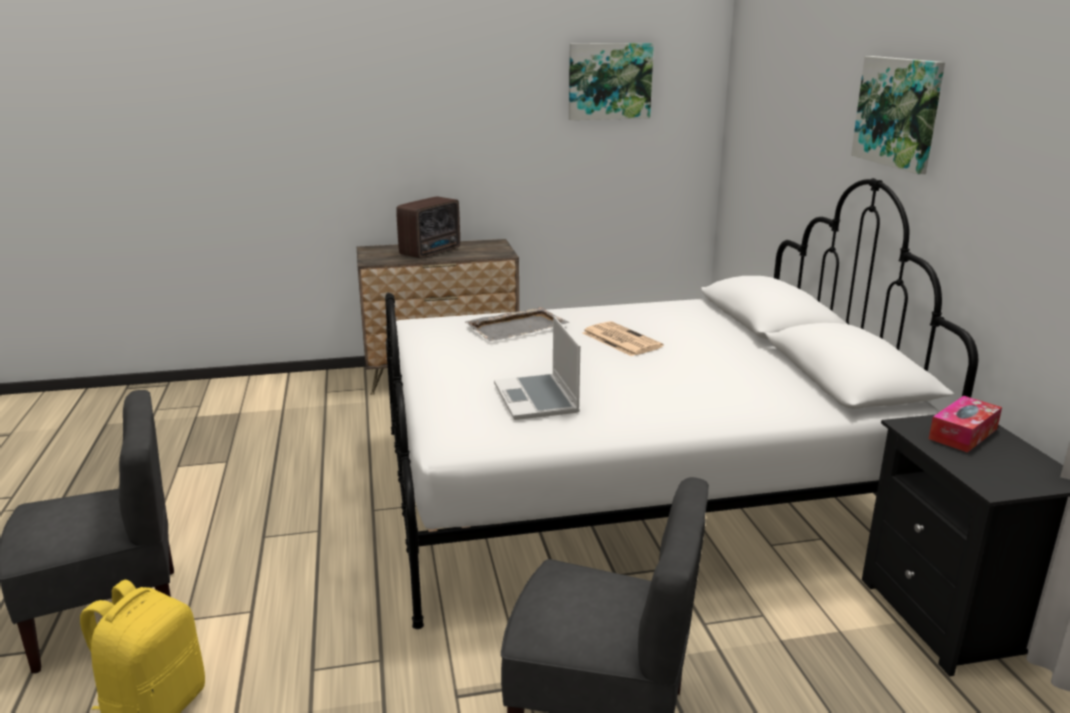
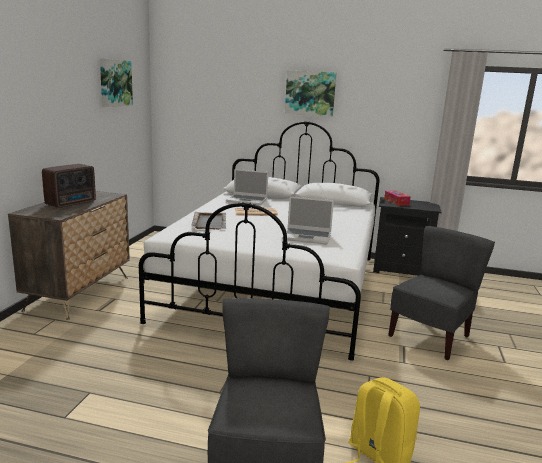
camera: 65 degrees left, 5 degrees down
(432, 252) = (72, 203): radio -> radio turned 60 degrees clockwise
(687, 320) = (247, 200): none -> laptop

